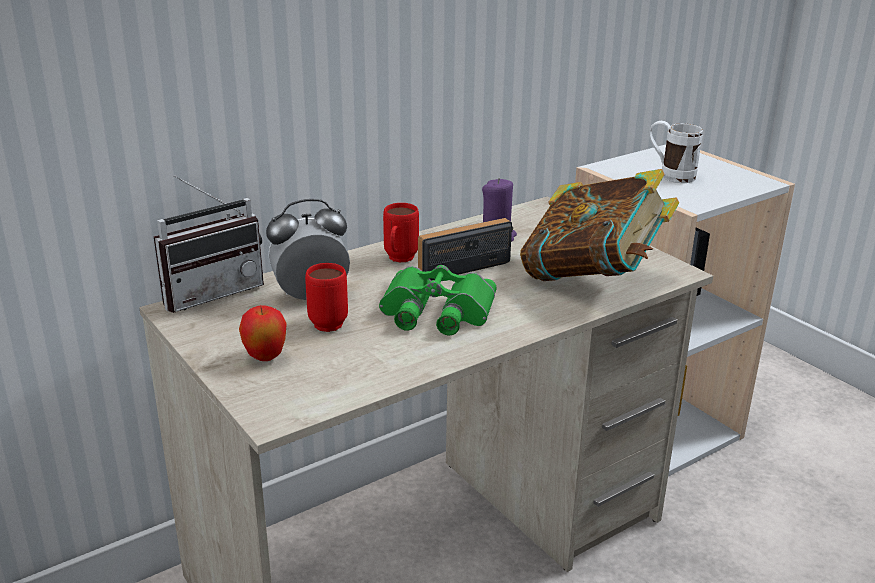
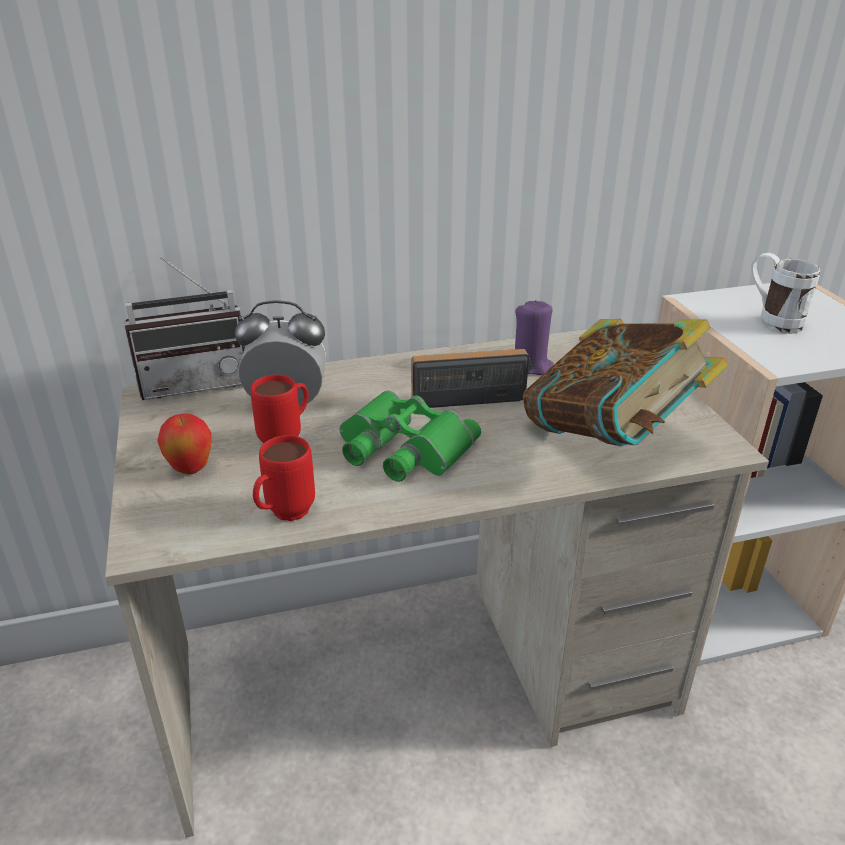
camera: 20 degrees right, 5 degrees up
(399, 260) = (405, 378): red mug -> red mug (284, 516)

